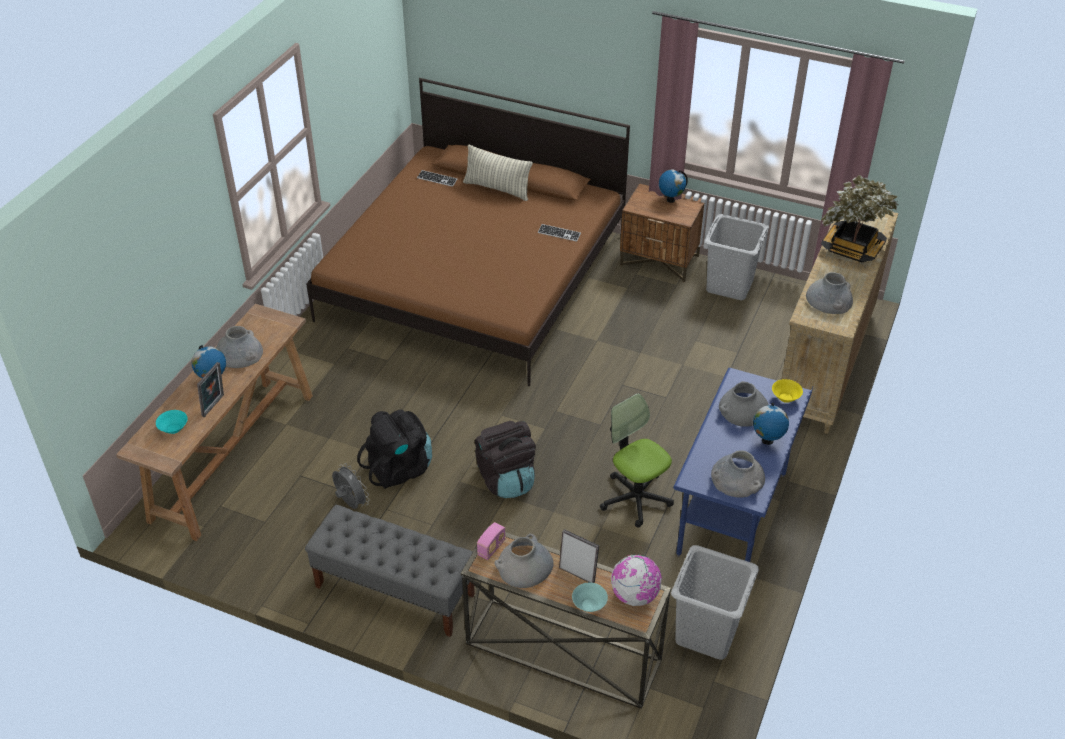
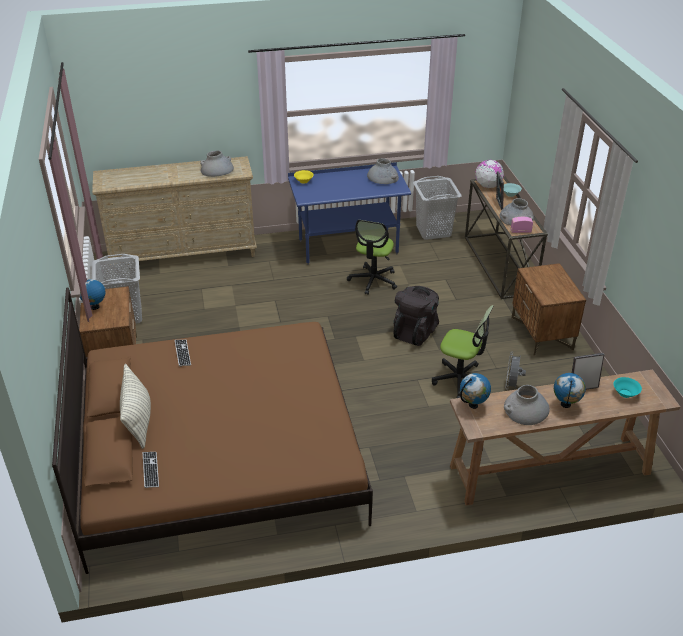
camera: 125 degrees left, 5 degrees down
(394, 590) = (542, 334): grey bench -> brown nightstand
(400, 469) = (460, 380): black backpack -> office chair
(743, 409) = (328, 190): grey vase -> none
(767, 441) = (344, 177): globe -> globe (473, 405)
(852, 249) = (152, 175): potted plant -> none

